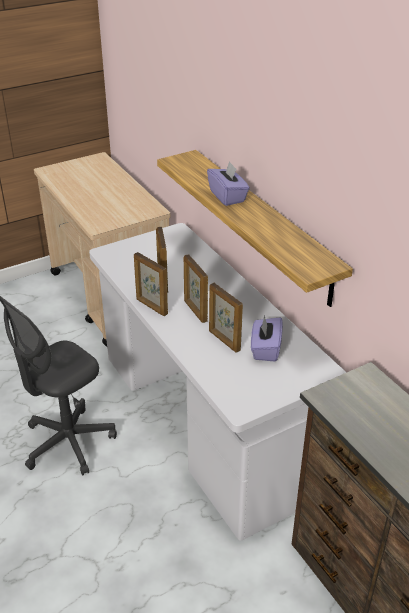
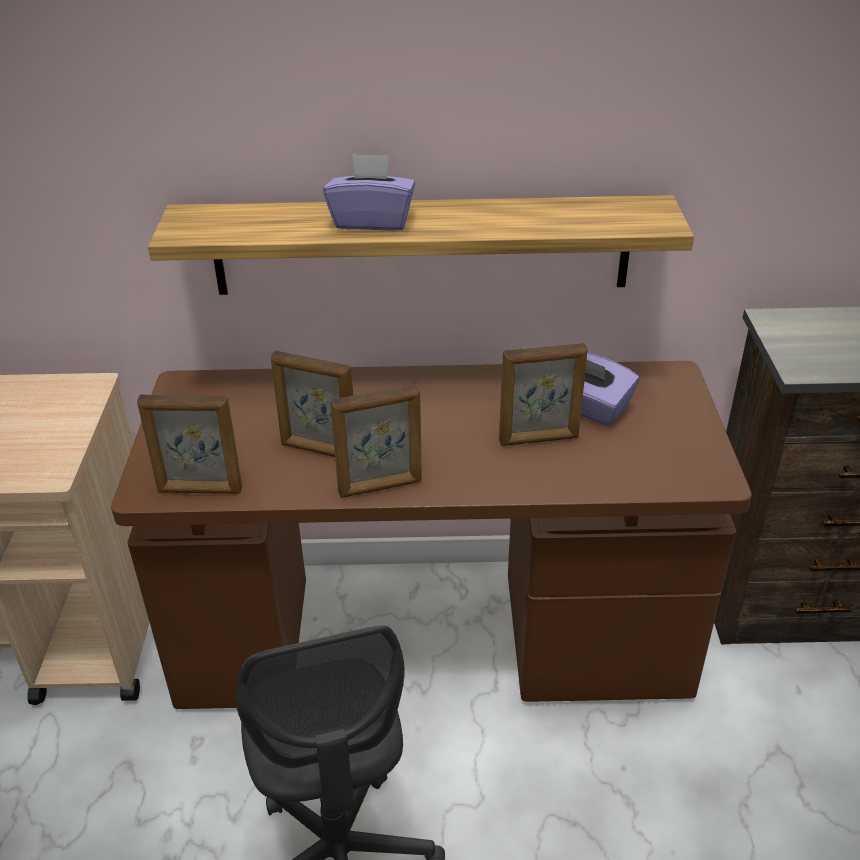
camera: 60 degrees left, 0 degrees up
(195, 311) = (436, 443): picture frame -> picture frame (200, 490)
(205, 422) = (433, 639): white desk -> brown desk

